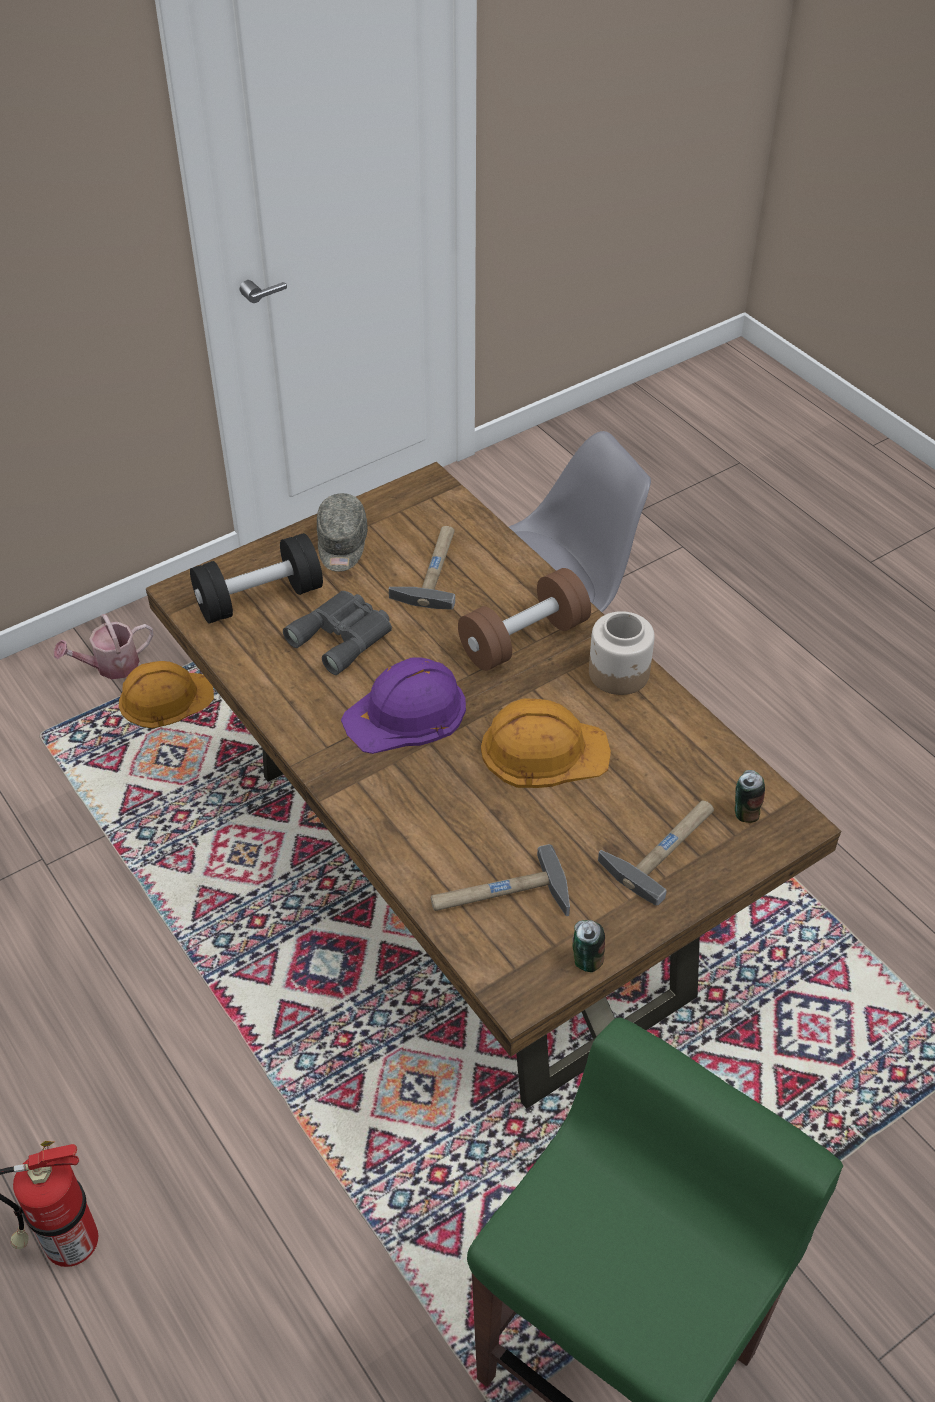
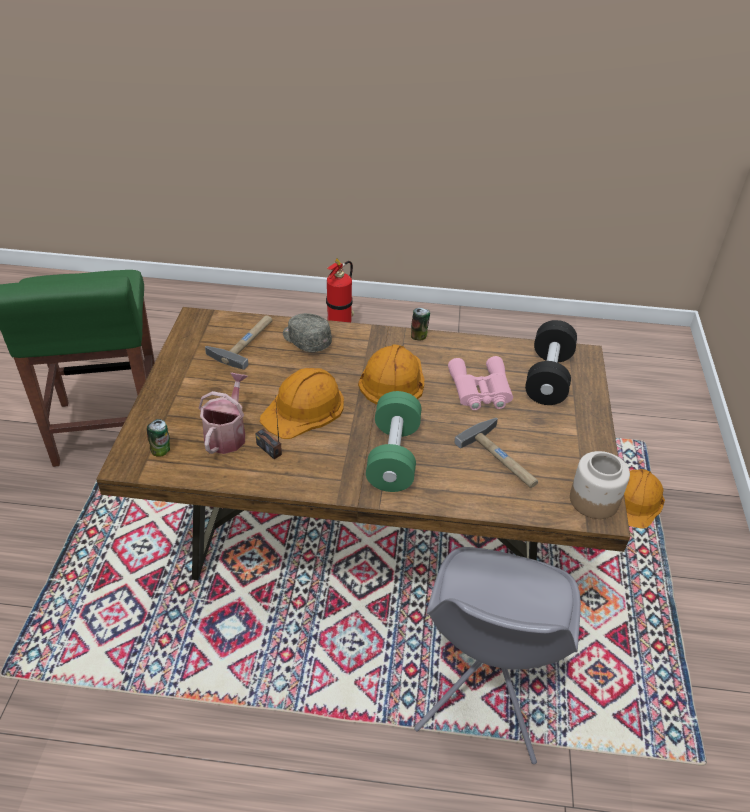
camera: 130 degrees right, 5 degrees down
(110, 666) = (686, 494): watering can -> watering can (227, 434)
(341, 545) = (569, 434): grey cap -> grey cap (306, 340)
(344, 636) = (480, 390): grey binoculars -> pink binoculars
(407, 713) = (392, 379): purple hard hat -> orange hard hat
(524, 639) = (393, 456): brown dumbbell -> green dumbbell
(586, 961) = (179, 344): can -> can (419, 336)
(619, 673) = (315, 477): jar -> jar (593, 500)
(631, 732) = (269, 449): none -> radio
(664, 846) = (190, 407): hammer -> none

